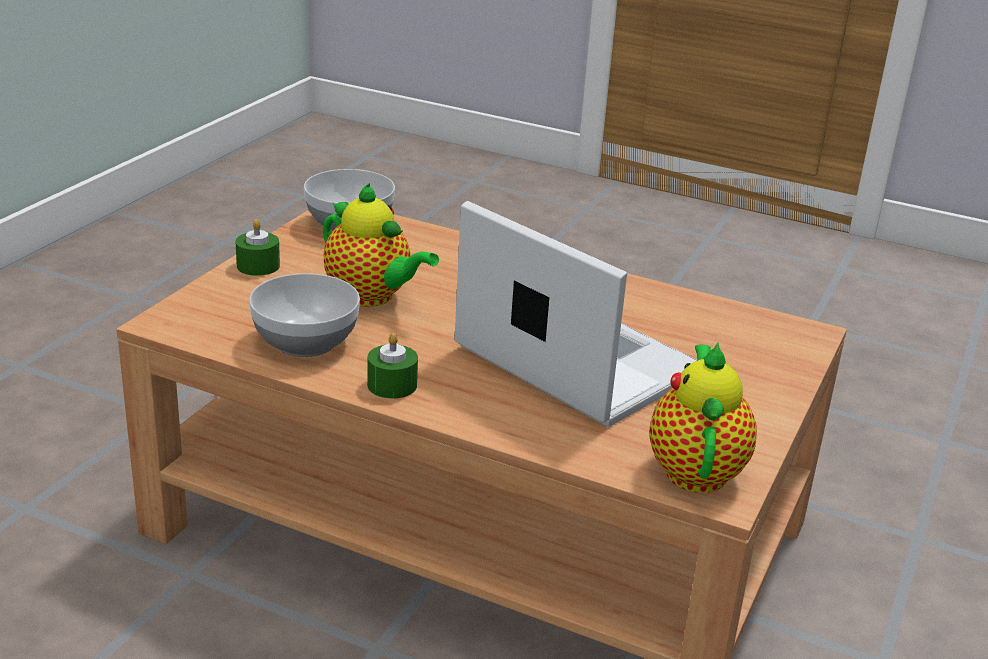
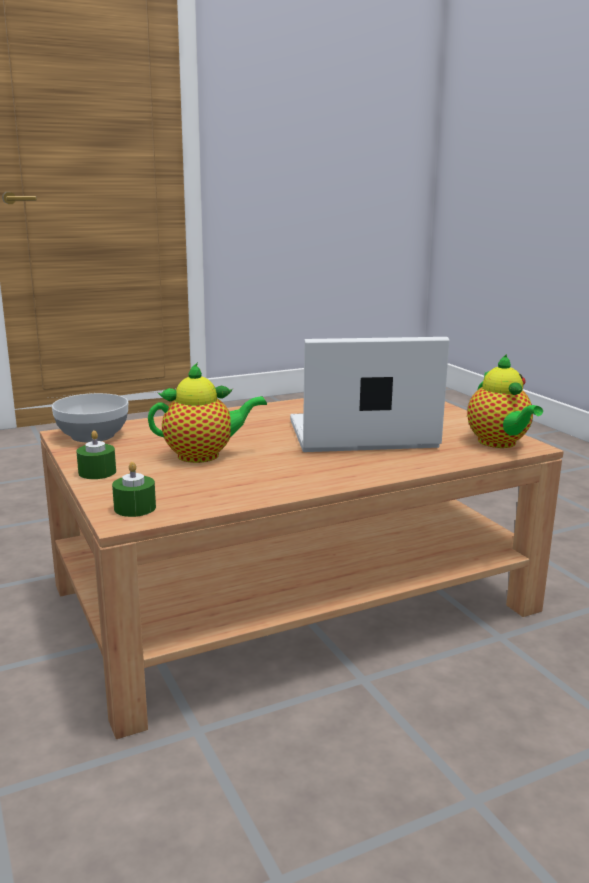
camera: 50 degrees left, 10 degrees down
(305, 340) = (228, 486): bowl -> none
(392, 385) = (322, 479): green candle -> green candle (135, 508)
(695, 468) = (499, 443): teapot -> teapot turned 150 degrees counterclockwise

